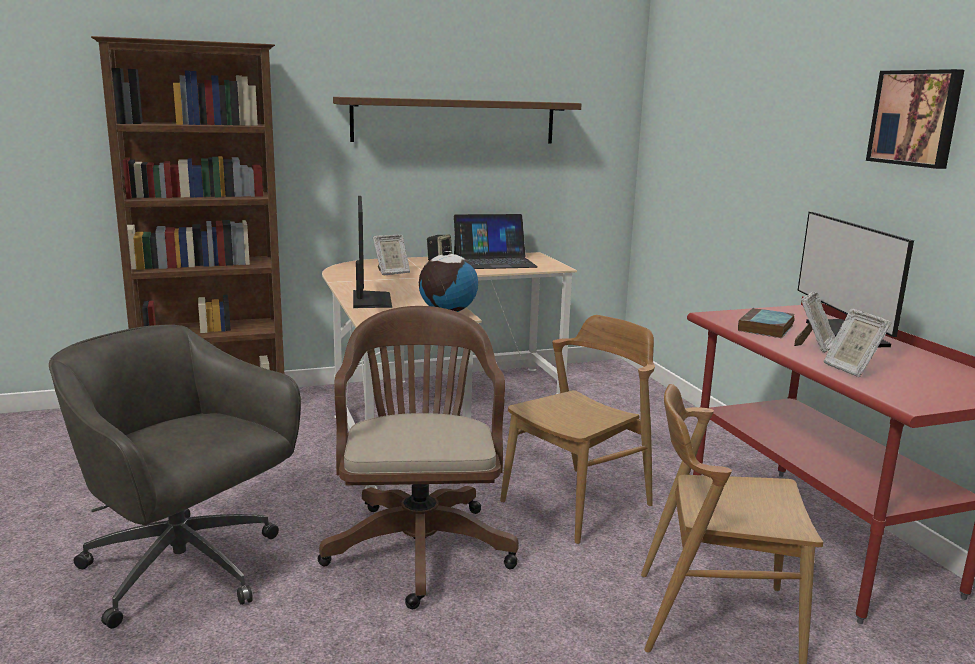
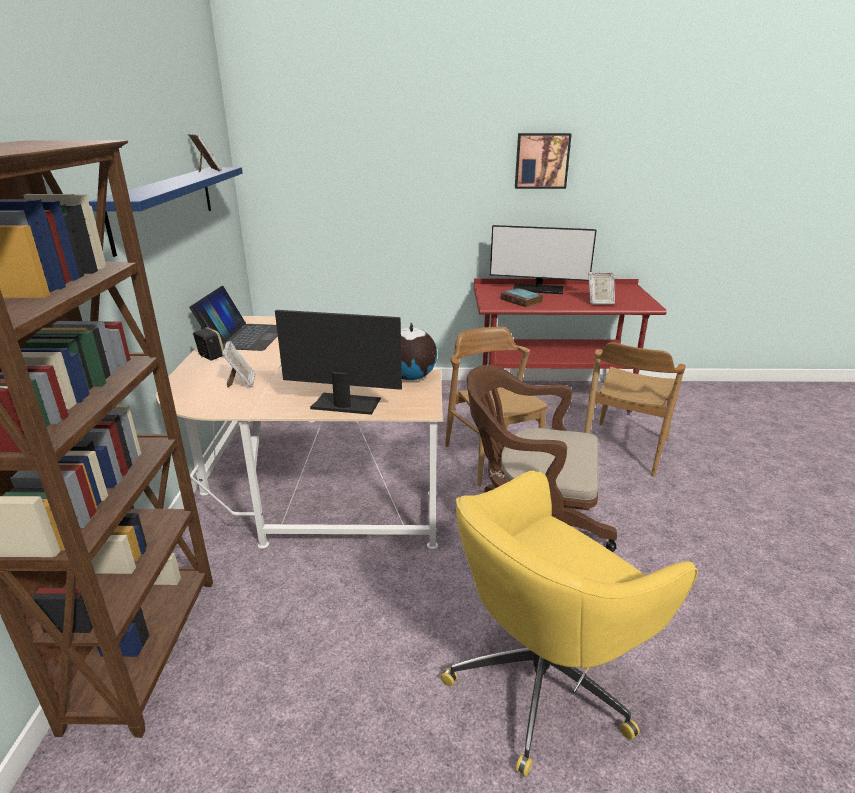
camera: 70 degrees left, 10 degrees up
(186, 570) = (544, 679): grey office chair -> yellow office chair
(455, 121) = (165, 205): brown shelf -> blue shelf
(814, 346) = (560, 300): picture frame -> picture frame (208, 171)

